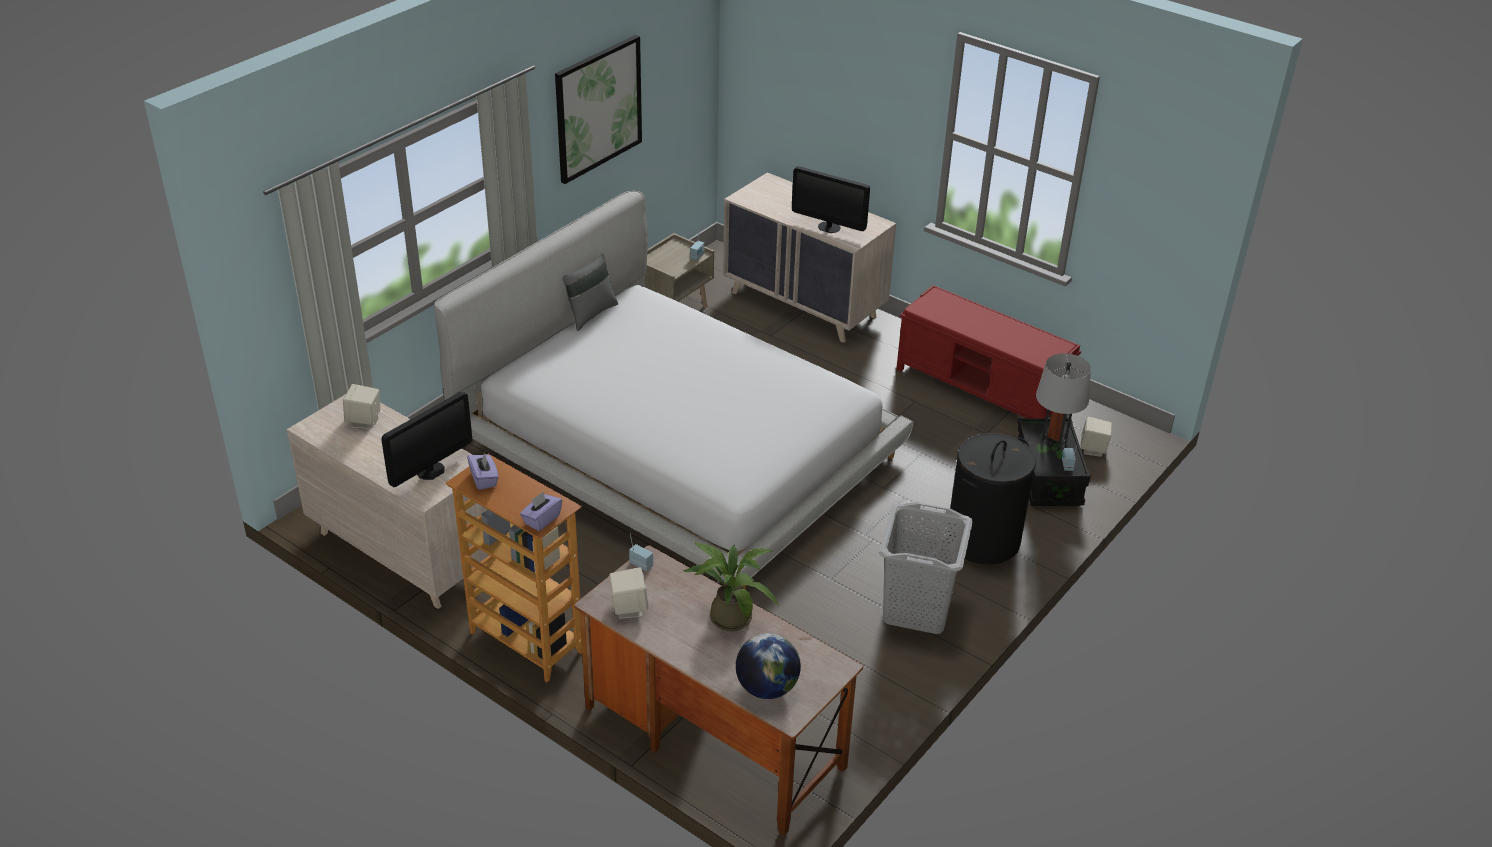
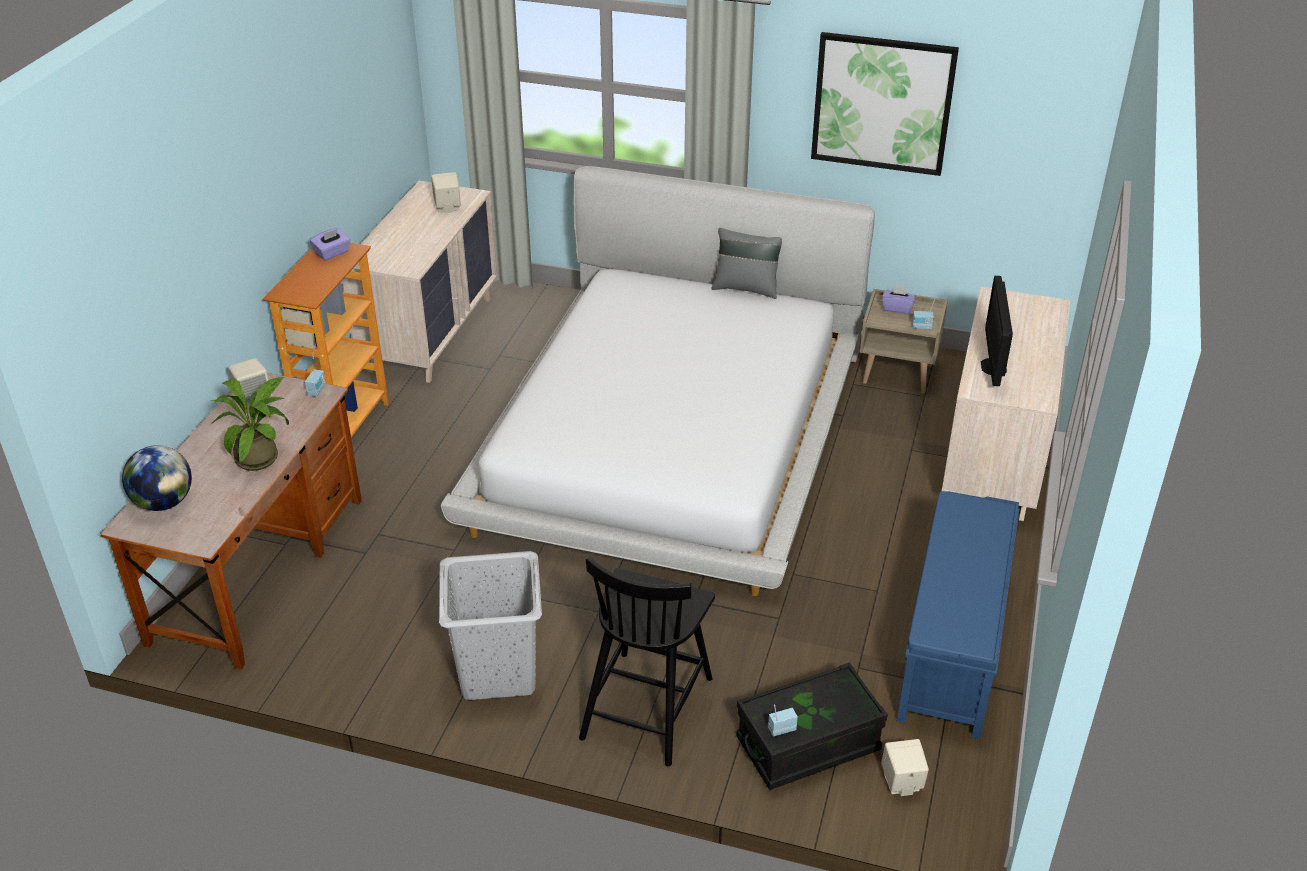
camera: 70 degrees right, 0 degrees up
(430, 471) = (396, 253): monitor -> none
(541, 520) = (287, 293): purple tissue box -> purple tissue box (897, 308)
(982, 388) = (952, 645): red bench -> blue bench
(983, 540) = (647, 705): black laundry basket -> black chair
(1054, 439) = (830, 706): grey table lamp -> none

